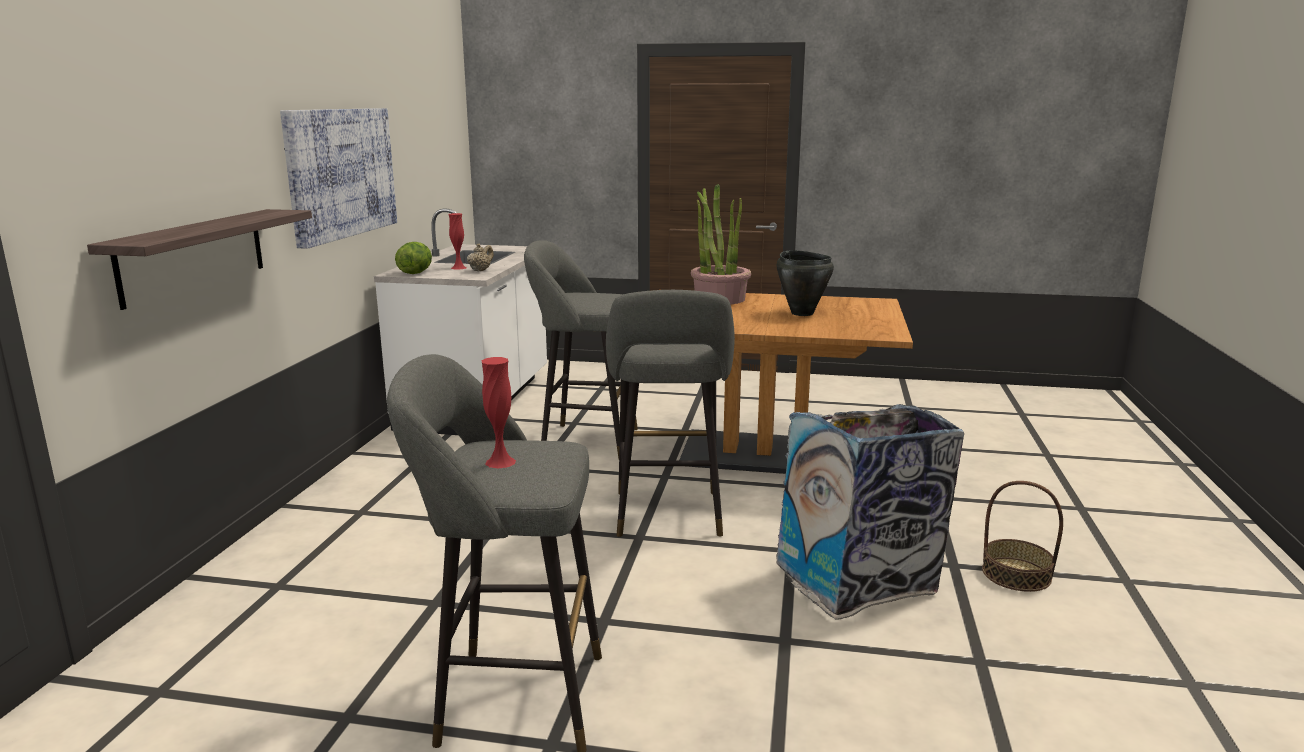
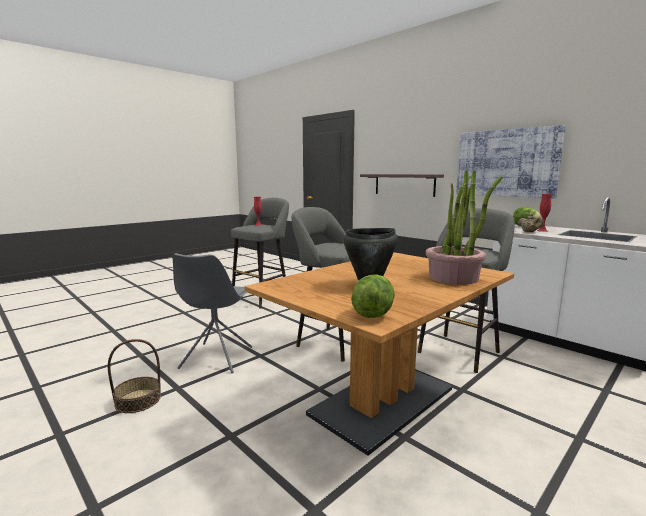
camera: 125 degrees right, 5 degrees down
(858, 580) = (216, 358): trash can -> grey chair
(869, 303) = (372, 314): none -> lettuce

